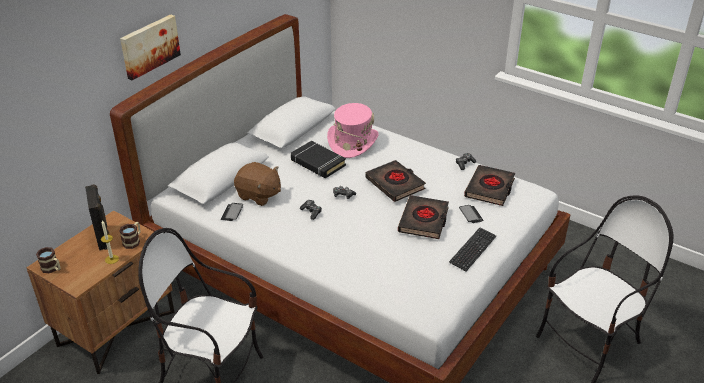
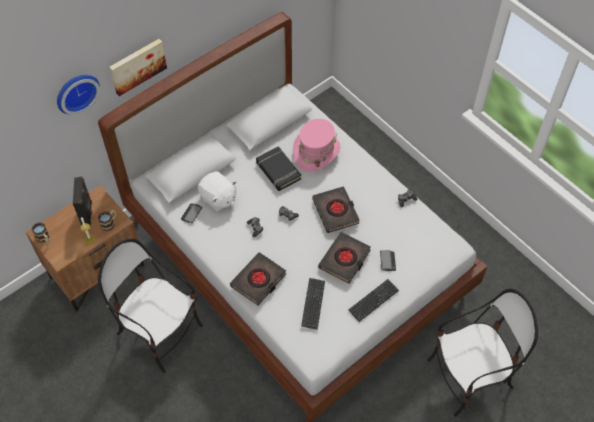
camera: 15 degrees right, 20 degrees up
(84, 64) = (76, 92): none -> wall clock
(259, 195) = (218, 198): brown plush toy -> white plush toy
(406, 264) = (313, 304): none -> keyboard
(490, 188) = (416, 235): black book -> black book (258, 280)

